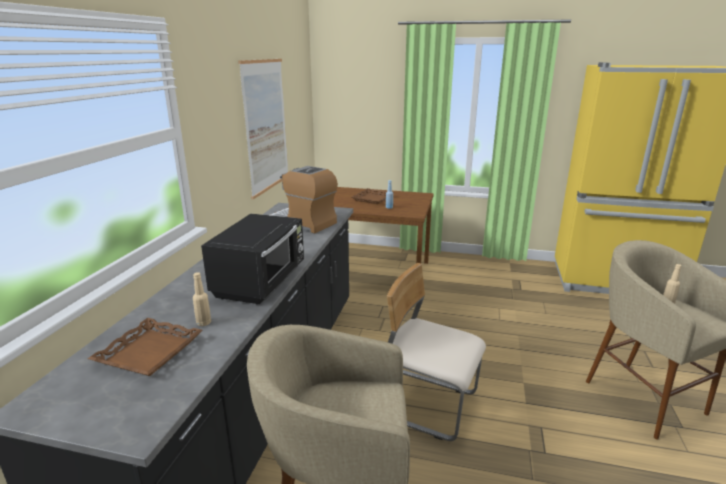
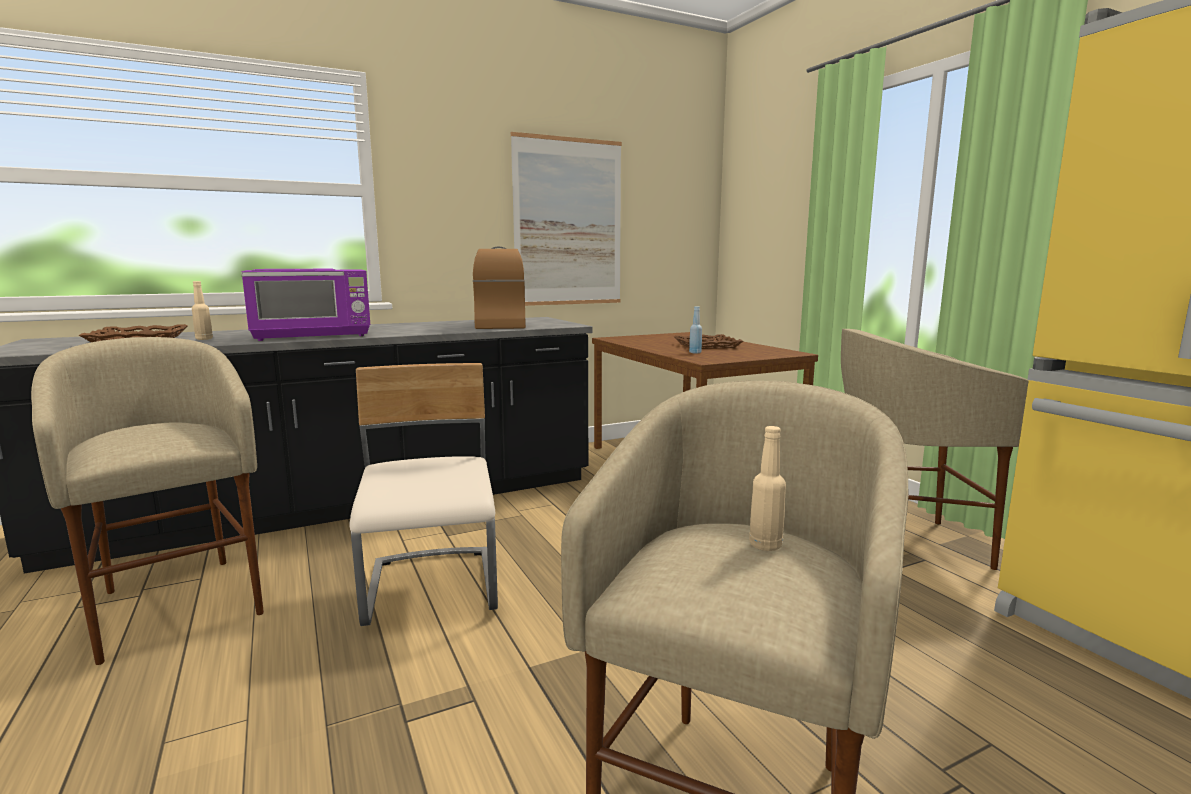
camera: 50 degrees right, 10 degrees down
(261, 282) = (314, 336): black microwave -> purple microwave
(503, 276) = (904, 543): none -> beige stool

